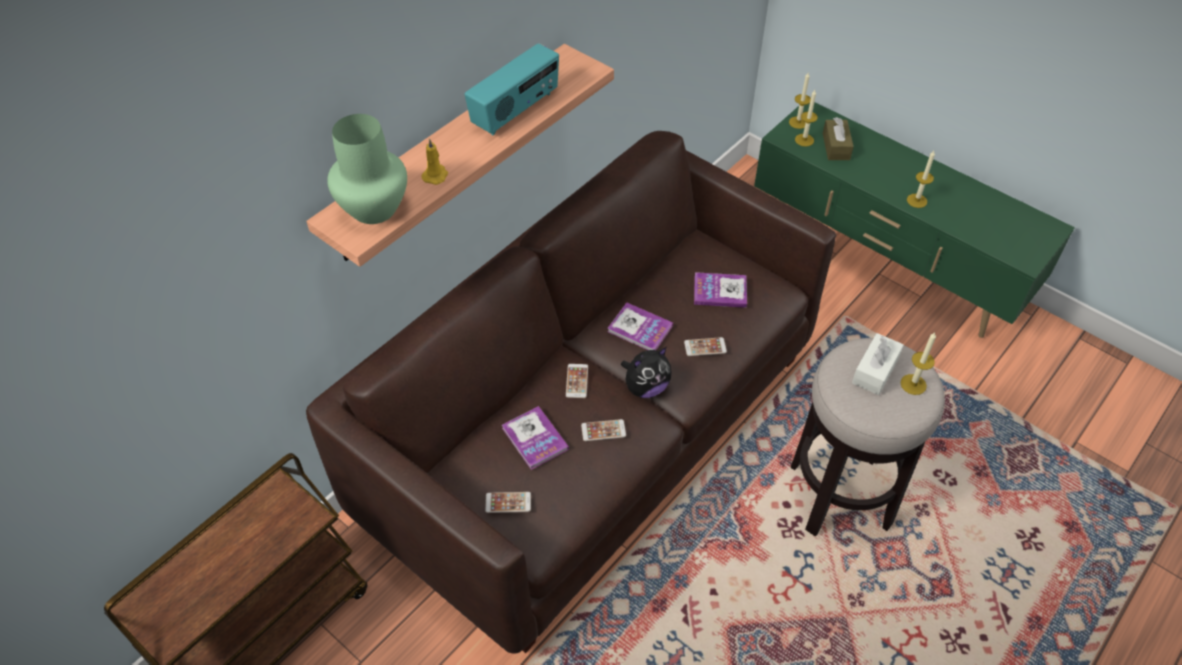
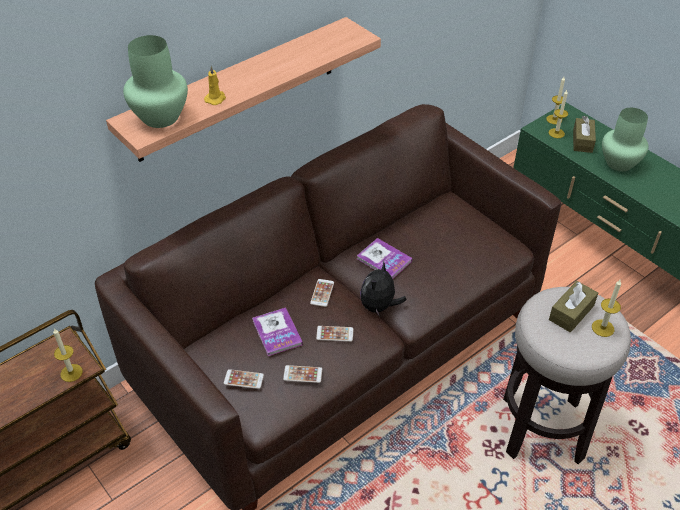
camera: 10 degrees right, 5 degrees down
(516, 111) = (293, 60): radio -> none
(645, 387) = (379, 307): plush toy -> plush toy turned 135 degrees clockwise
(705, 347) = (435, 281): phone -> phone (302, 374)
(720, 291) = (458, 239): book -> none
(875, 371) = (571, 313): white tissue box -> brown tissue box
(883, 170) = (619, 163): none -> green vase
(917, 200) = (644, 190): candle -> candle (71, 373)

